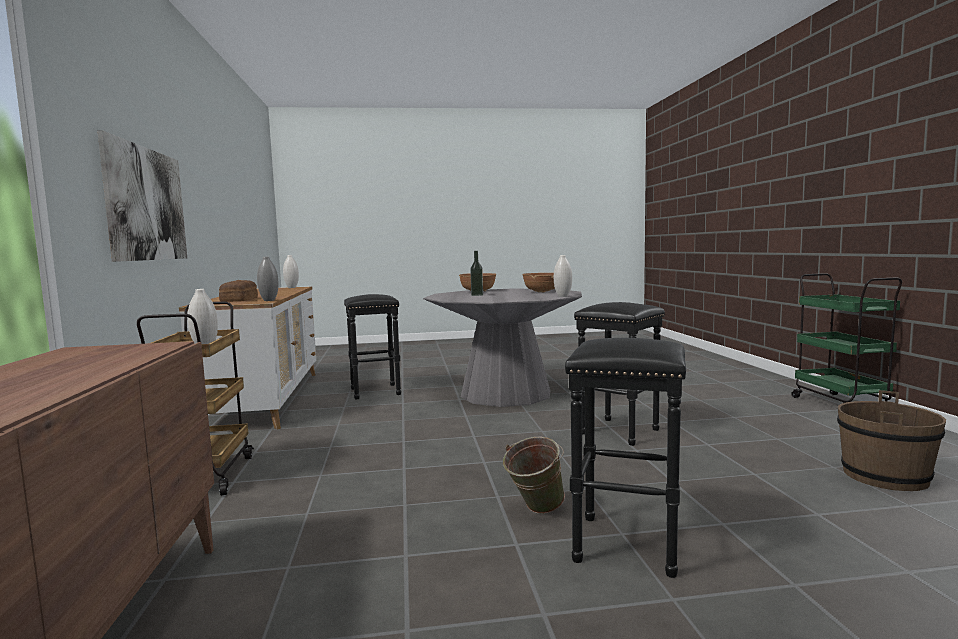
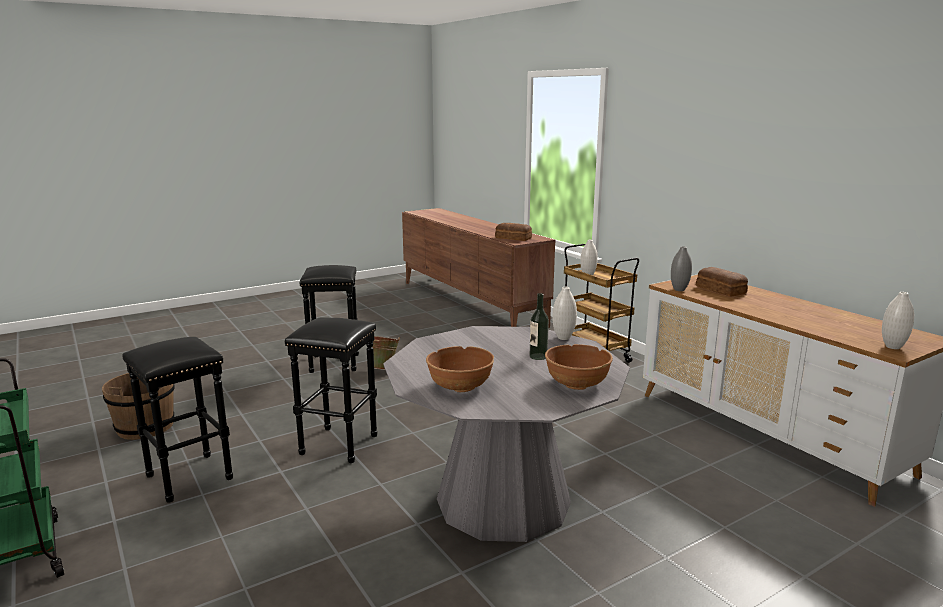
camera: 155 degrees right, 10 degrees up
(116, 354) = (513, 238): none -> bread
(147, 204) = (693, 185): picture -> none
(376, 391) = (681, 473): black stool -> black stool (188, 478)
(563, 296) = (407, 357): white vase -> white vase (563, 338)

